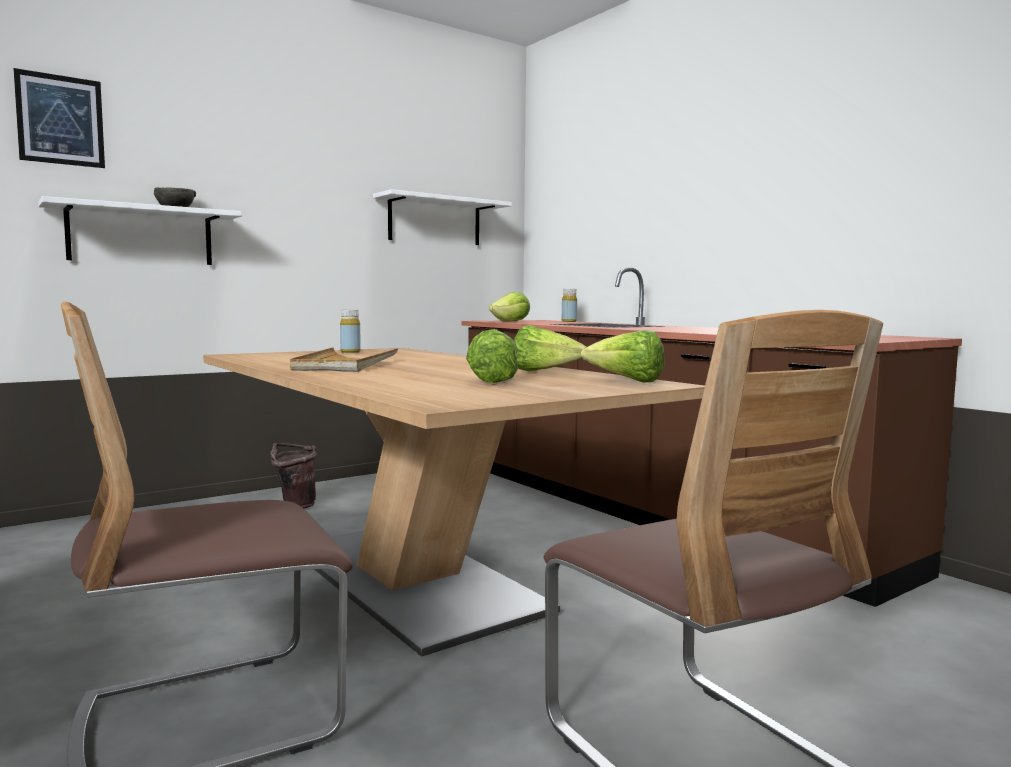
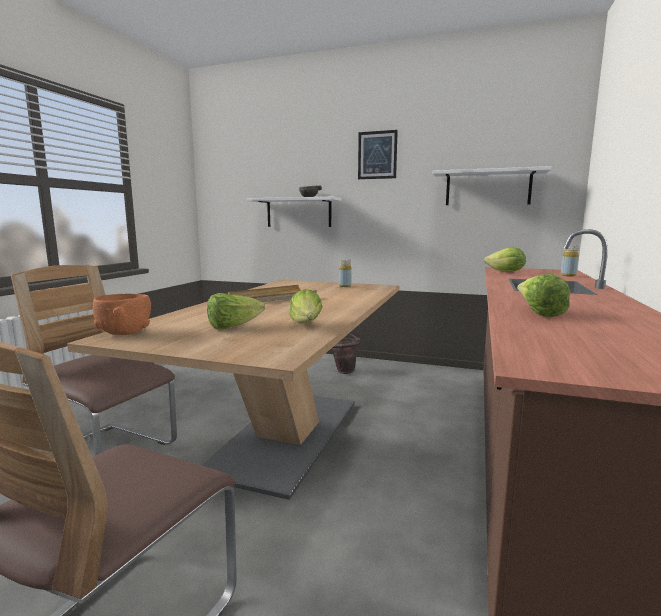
camera: 55 degrees right, 5 degrees up
(60, 120) = (267, 158): picture -> picture (377, 155)
(426, 399) = (125, 333): none -> orange bowl
(627, 381) = (281, 348): lettuce -> lettuce (538, 313)

